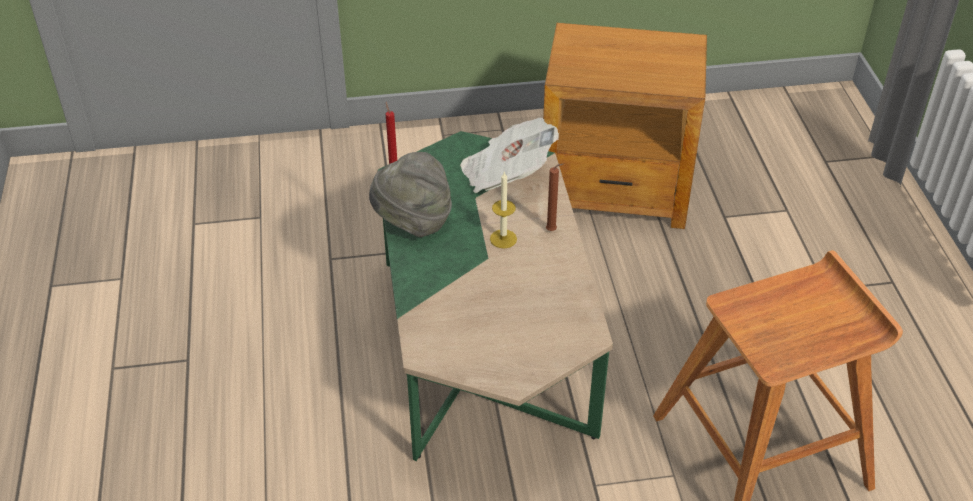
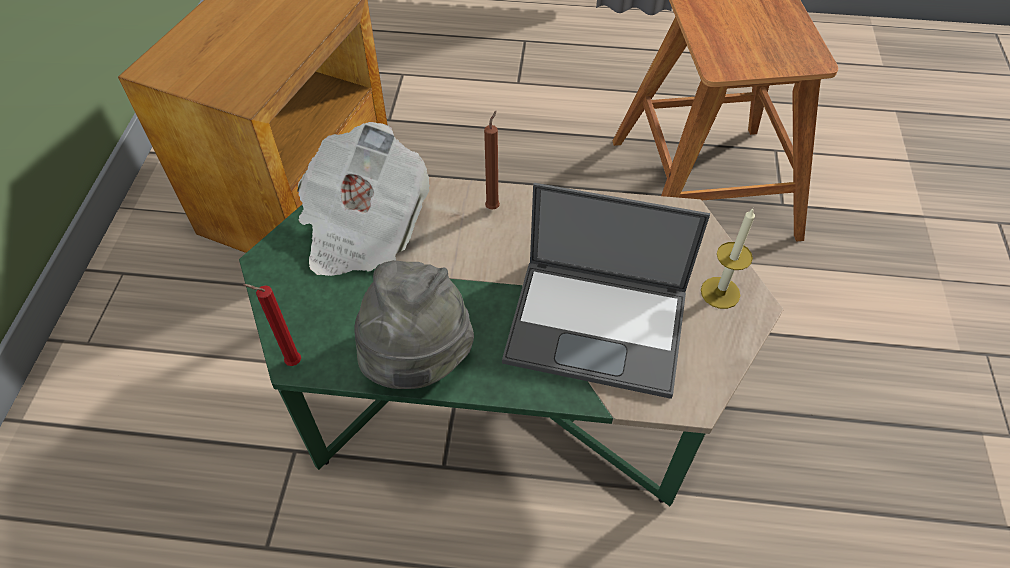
camera: 75 degrees left, 10 degrees up
(467, 301) = (599, 325): none -> laptop
(503, 239) = (490, 260): candle -> candle (720, 292)

